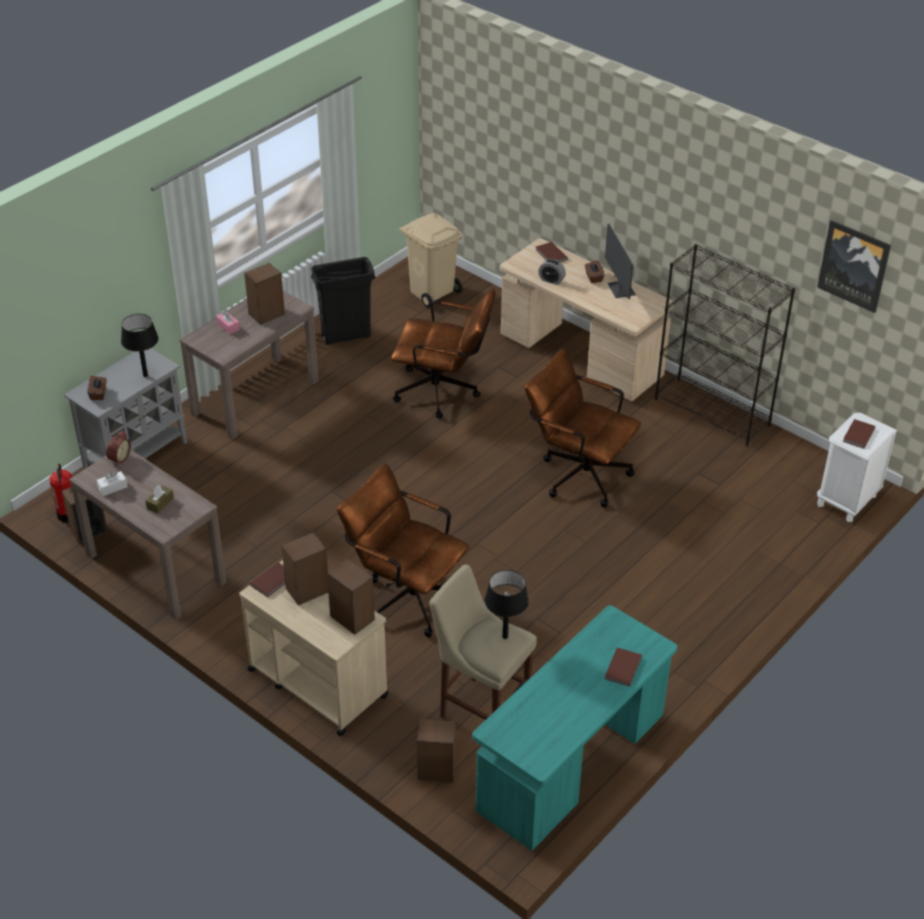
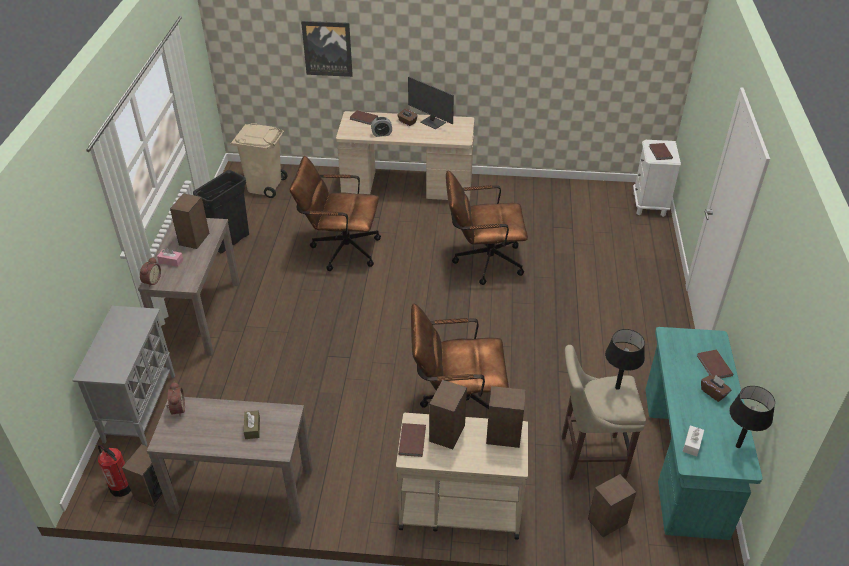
camera: 35 degrees left, 0 degrees up
(98, 393) = (106, 364): brown tissue box -> brown tissue box (713, 392)
(112, 487) = (196, 437): white tissue box -> white tissue box (692, 444)
(145, 375) = (136, 329): black table lamp -> black table lamp (738, 446)
(196, 337) = (151, 281): none -> alarm clock
(444, 392) = (340, 249): brown office chair -> brown office chair turned 150 degrees counterclockwise
(712, 412) = (522, 187): black bookcase -> none
(854, 265) = (623, 34): picture -> picture (327, 48)

